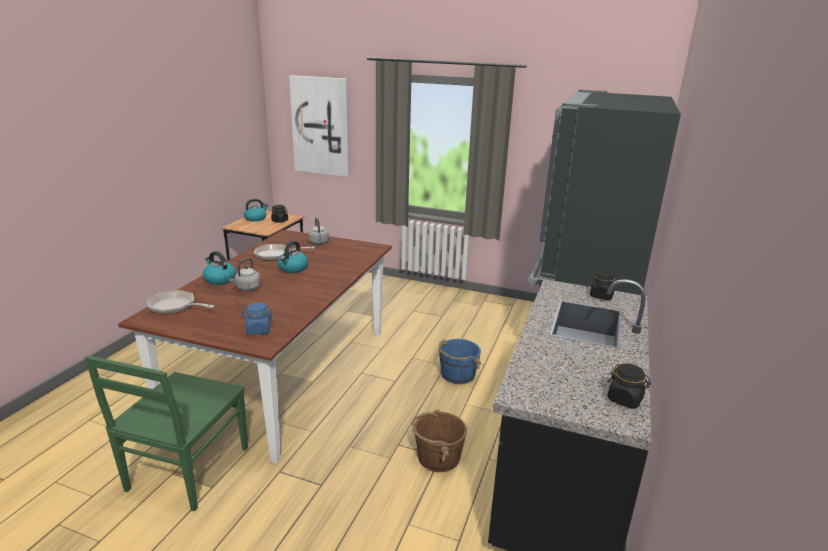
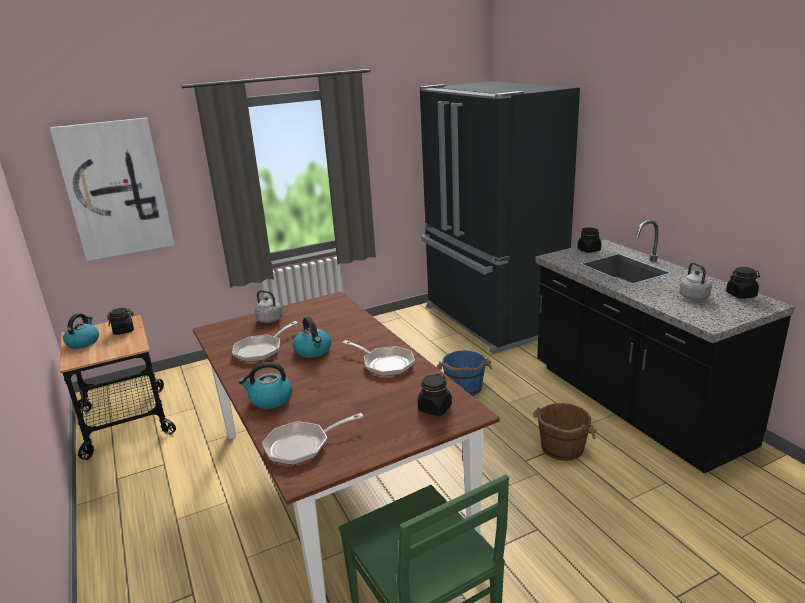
camera: 45 degrees left, 0 degrees up
(247, 288) = (322, 389): grey kettle -> grey kettle (695, 297)
(258, 330) = (435, 408): blue jar -> black jar
(302, 294) = (385, 364): none -> frying pan

